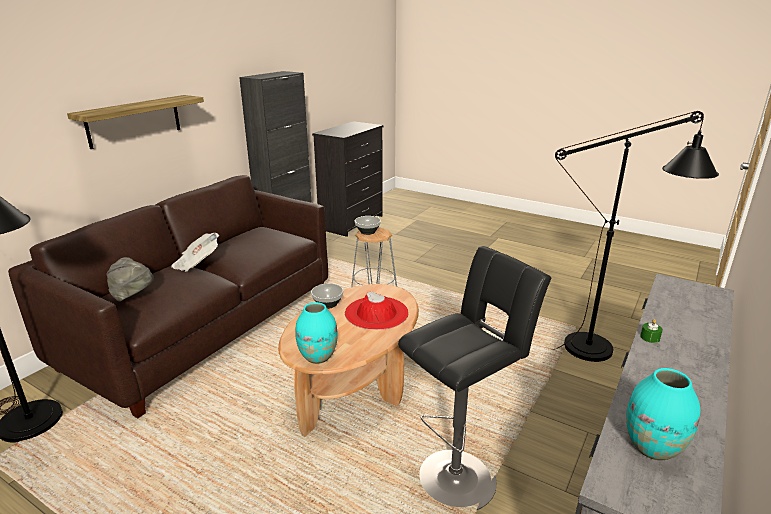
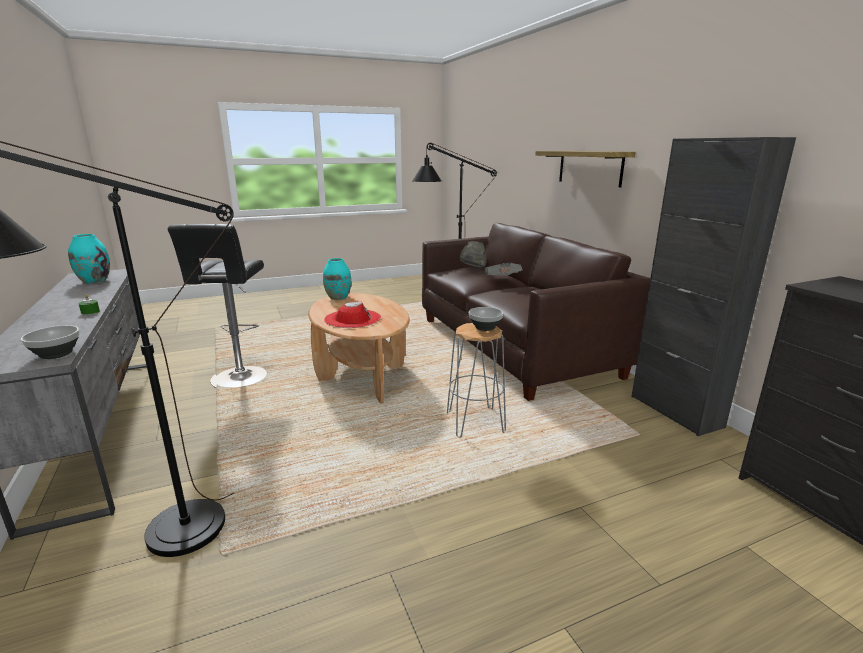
camera: 125 degrees right, 5 degrees down
(327, 304) = (393, 310): bowl -> bowl (57, 354)

